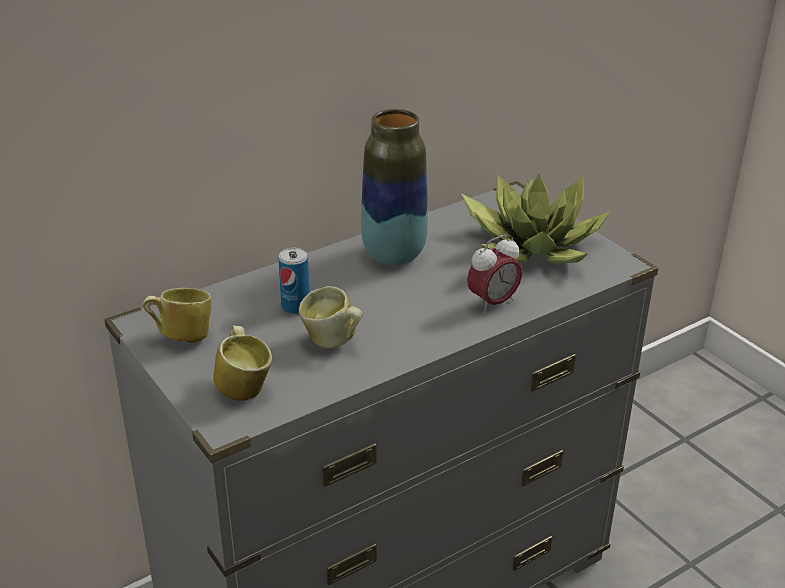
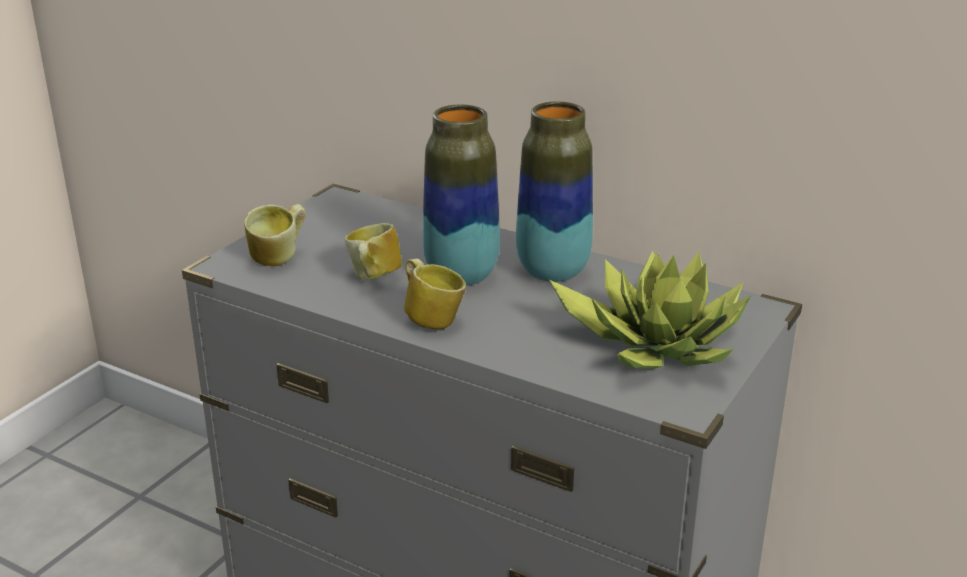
camera: 65 degrees right, 5 degrees down
(181, 337) = (330, 216): mug -> mug (432, 319)
(295, 307) = (415, 249): can -> none
(365, 297) = (461, 275): none -> vase
(493, 303) = (514, 343): alarm clock -> none

